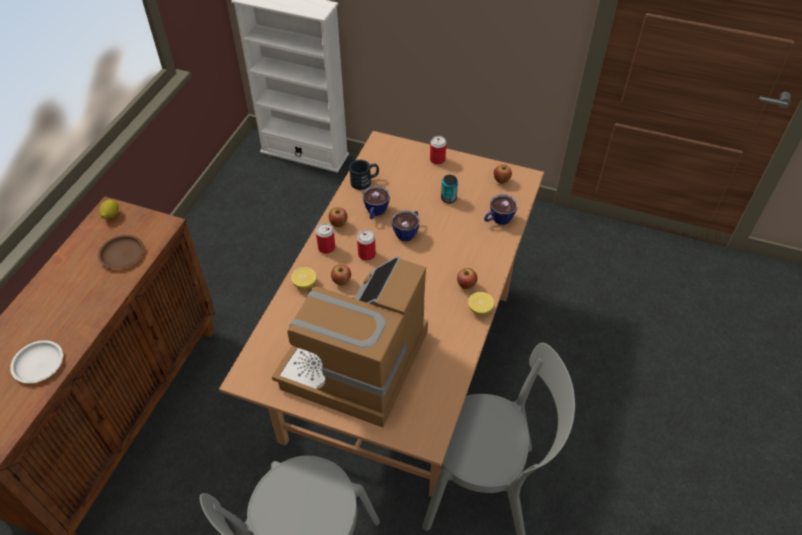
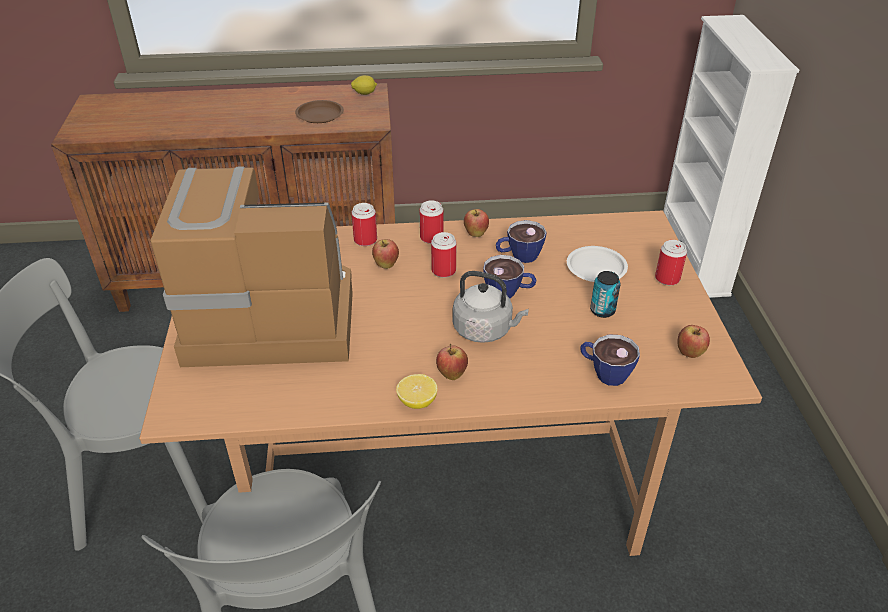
camera: 65 degrees right, 10 degrees down
(39, 363) = (171, 123): white plate -> white plate (596, 268)
(304, 284) = (365, 240): lemon -> can
(365, 181) = (565, 231): black mug -> none
(435, 256) = (485, 330): none -> grey kettle

